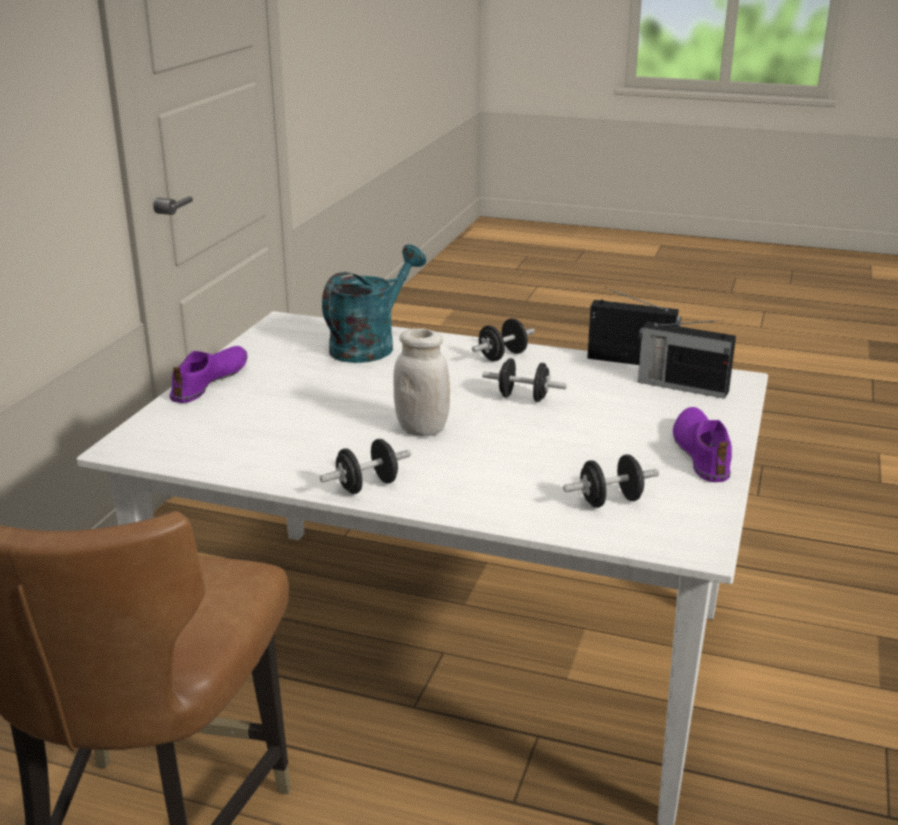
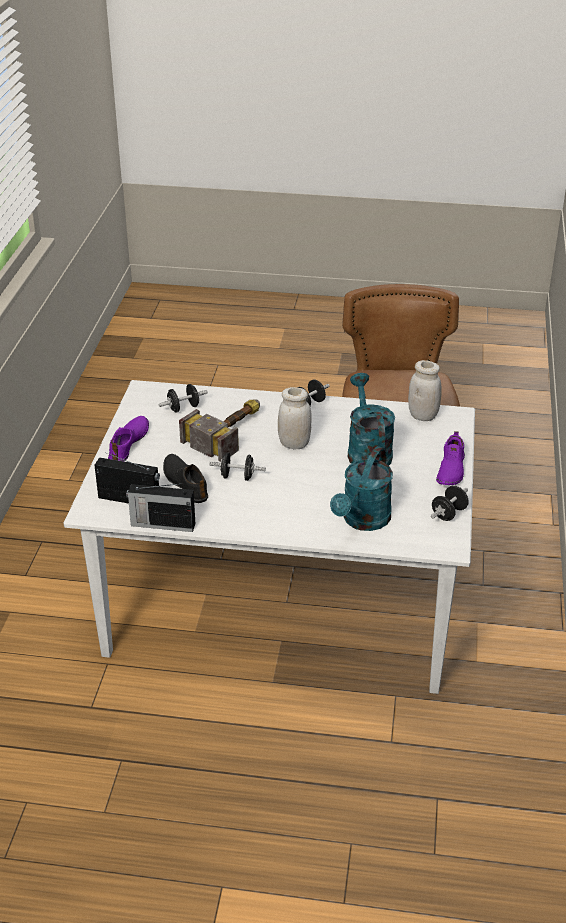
camera: 170 degrees right, 10 degrees up
(179, 450) = (423, 416): none -> white jar
(312, 411) = (367, 451): none -> turquoise watering can
(502, 356) = (259, 519): black dumbbell -> black dumbbell (449, 513)
(525, 454) = (230, 432): none -> hammer
(601, 397) = (185, 482): none -> black shoe
(702, 452) = (129, 444): purple shoe -> purple shoe turned 150 degrees counterclockwise

